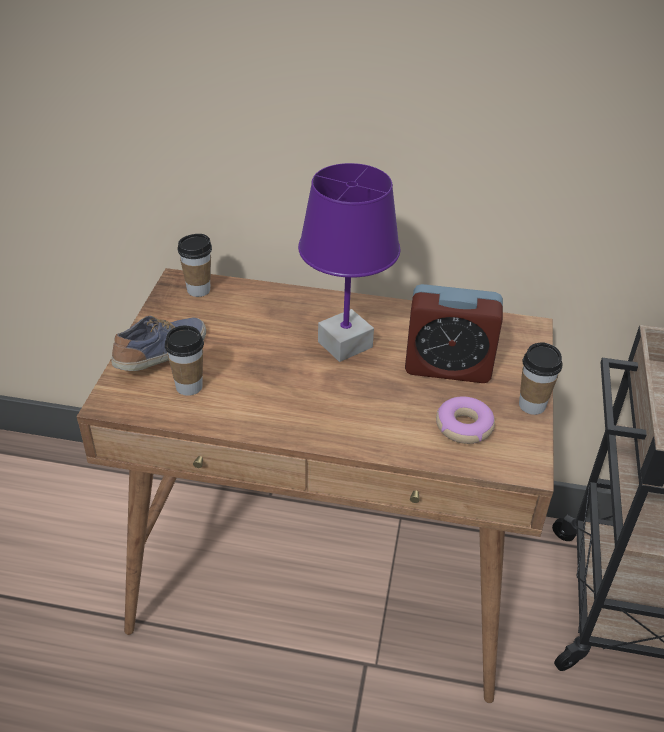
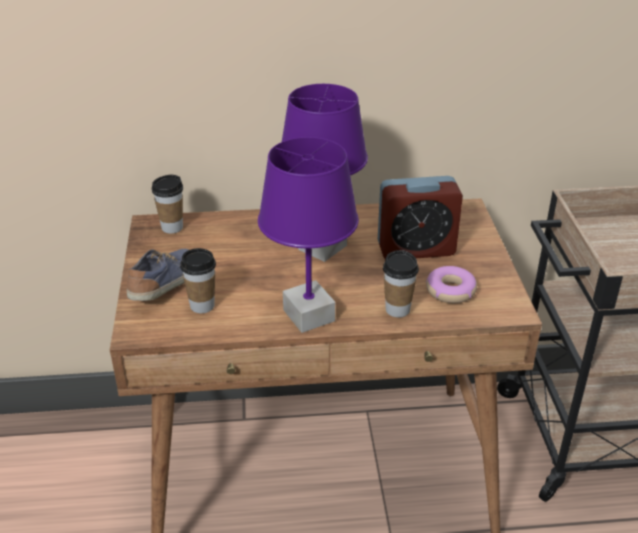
camera: 15 degrees left, 5 degrees down
(293, 422) = (308, 315): none -> purple table lamp
(532, 405) = (496, 265): cup -> cup (397, 309)

